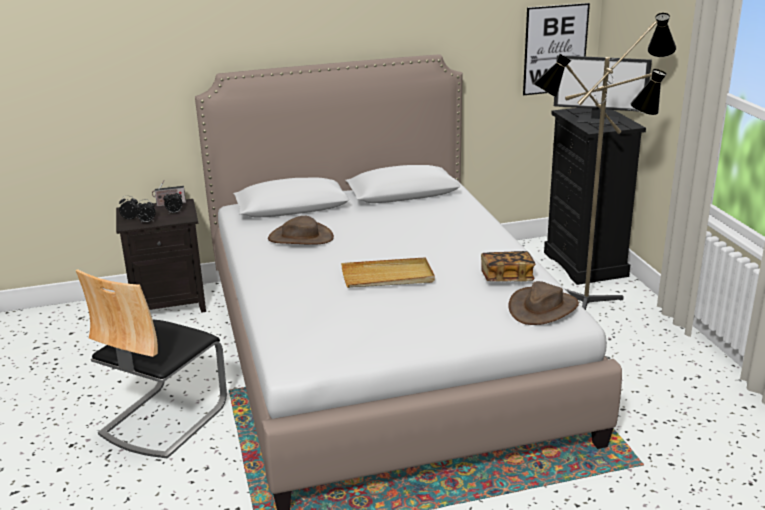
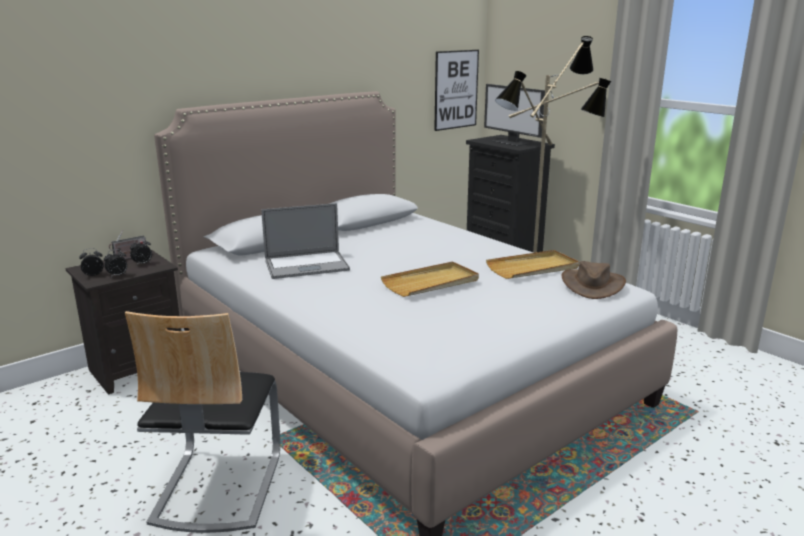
camera: 25 degrees left, 5 degrees down
(301, 238) = (306, 265): brown hat -> laptop
(507, 277) = (533, 268): book -> beige tray
(598, 120) = (512, 142): monitor -> monitor turned 60 degrees clockwise

